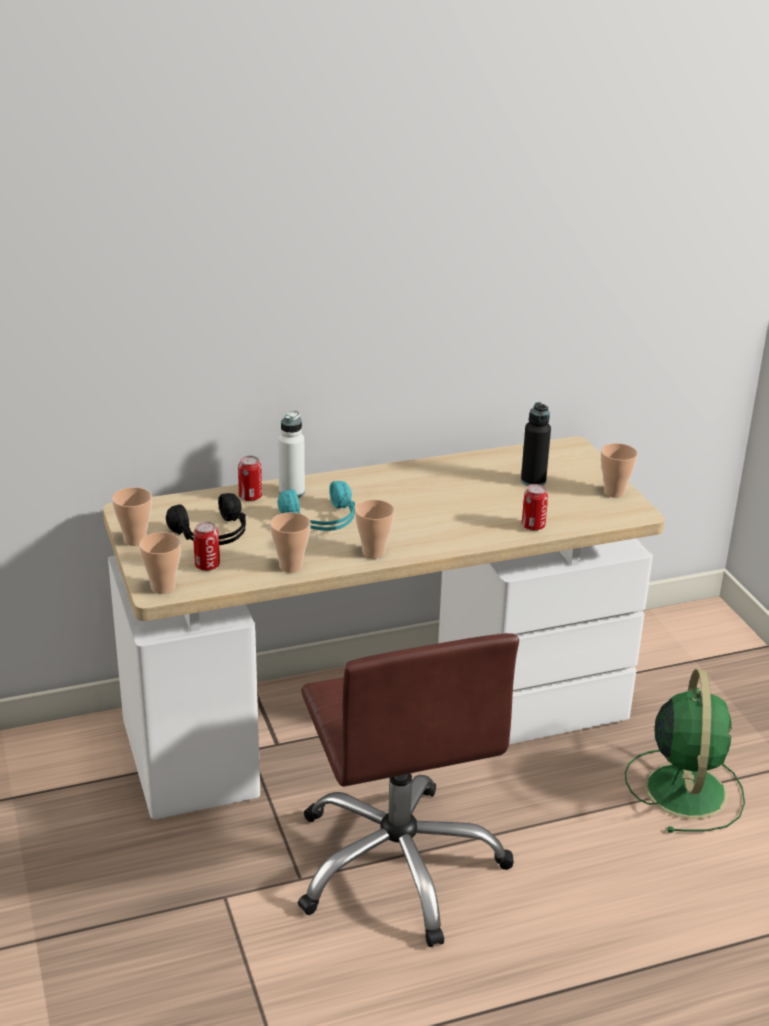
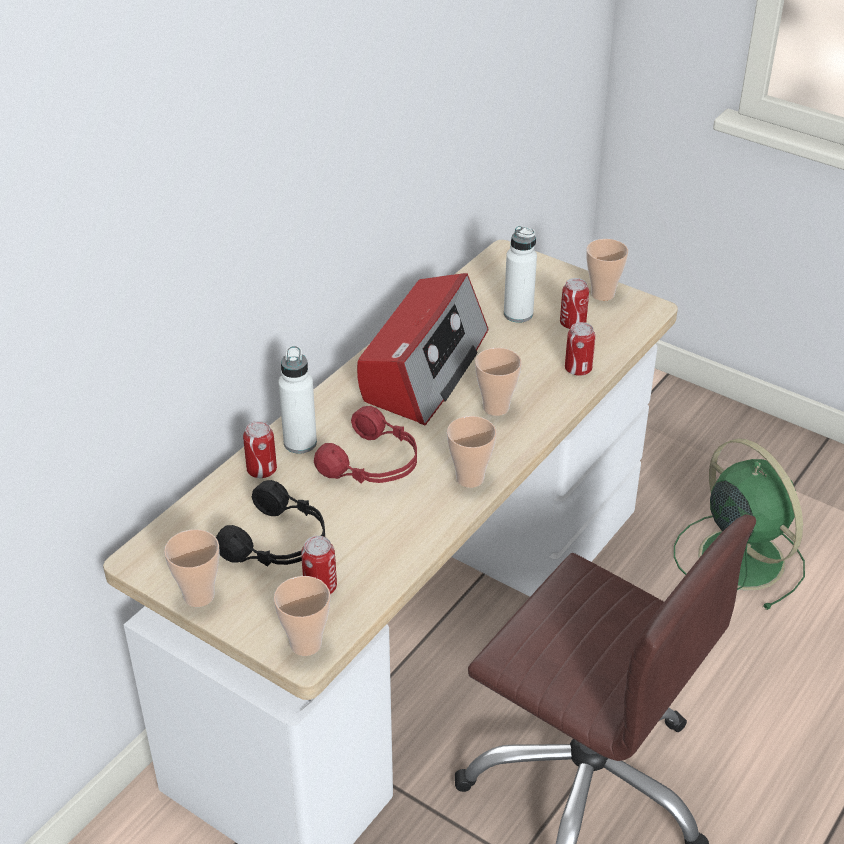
camera: 35 degrees left, 10 degrees up
(290, 566) = (408, 540): cup -> cup (496, 407)
(322, 521) = (373, 464): turquoise headphones -> red headphones
(424, 485) = (423, 367): none -> radio
(533, 481) = (518, 314): black bottle -> white bottle
(566, 500) = (572, 324): none -> can

